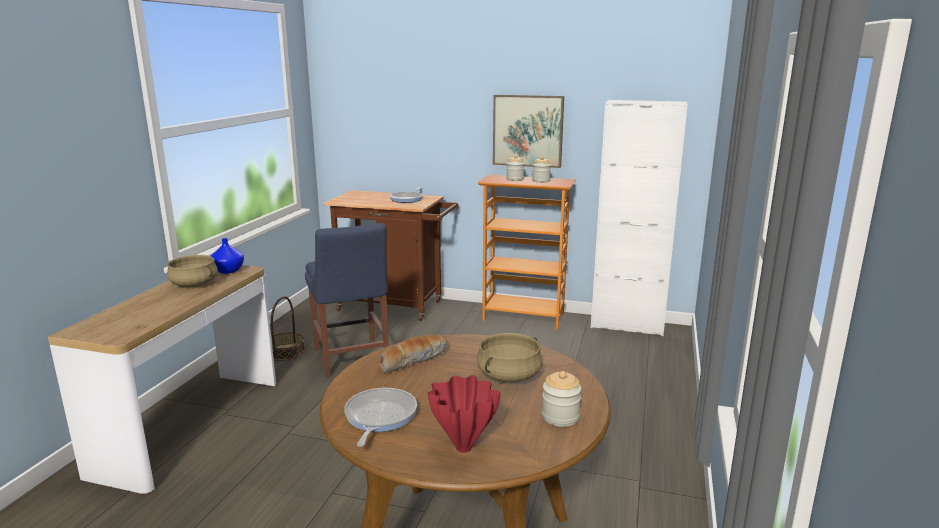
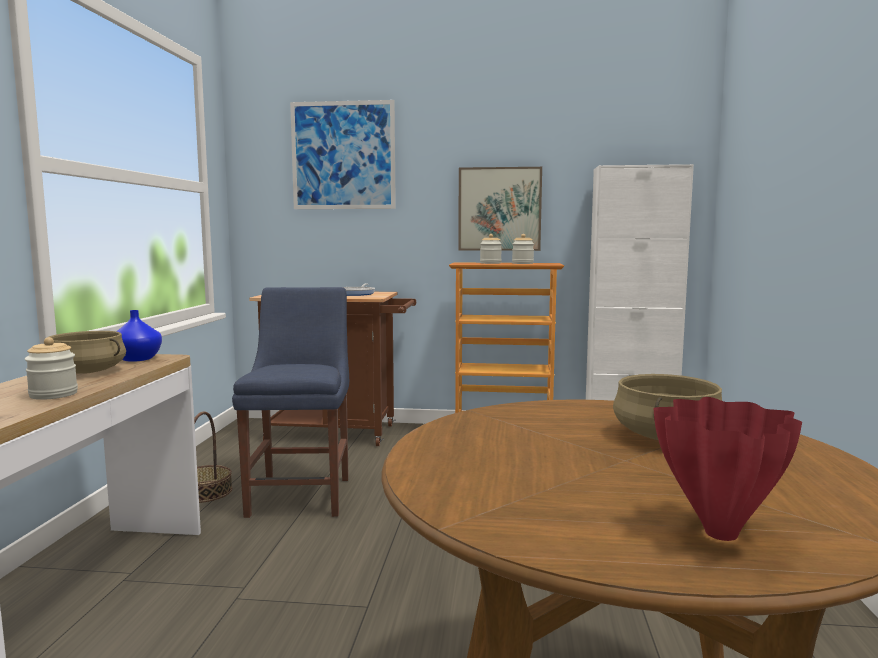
camera: 10 degrees left, 10 degrees down
(351, 359) = (302, 494): blue chair -> blue chair turned 150 degrees counterclockwise
(379, 417) = (516, 501): frying pan -> none
(400, 81) = (343, 155): none -> picture
(413, 360) = (498, 429): bread -> none
(560, 417) = (817, 478): jar -> jar (53, 394)

